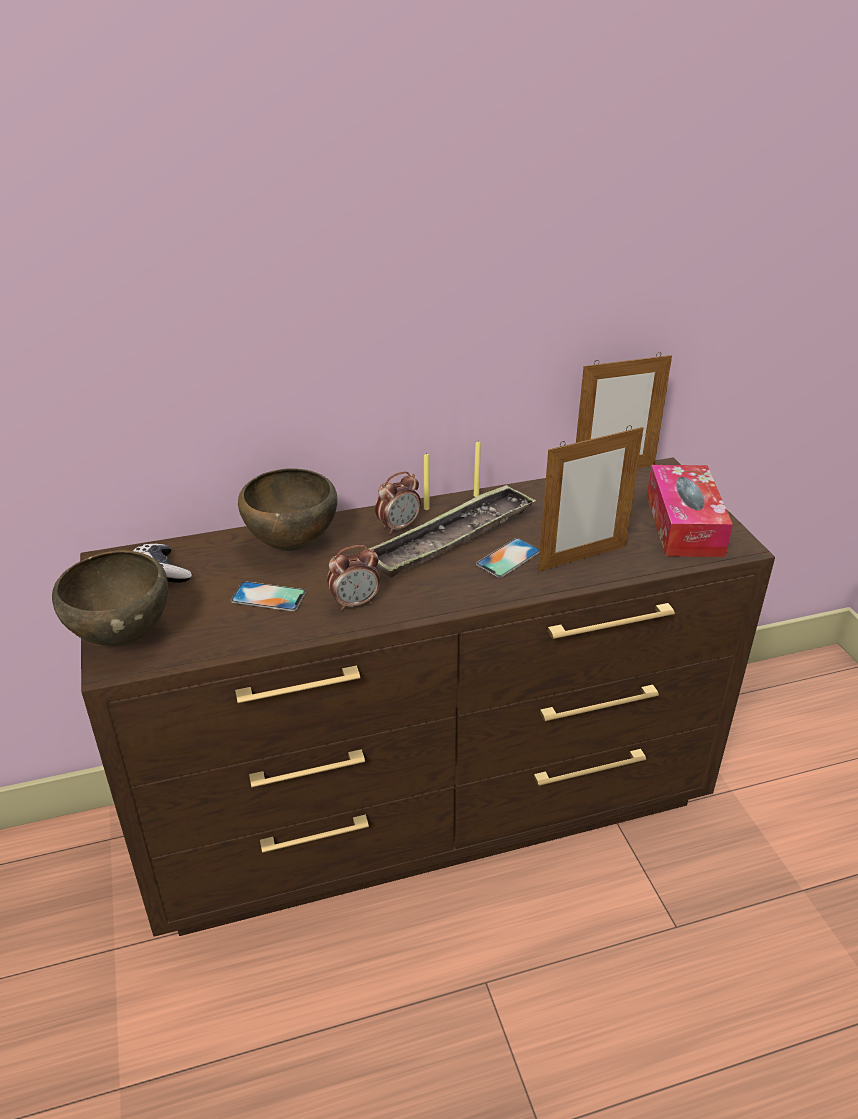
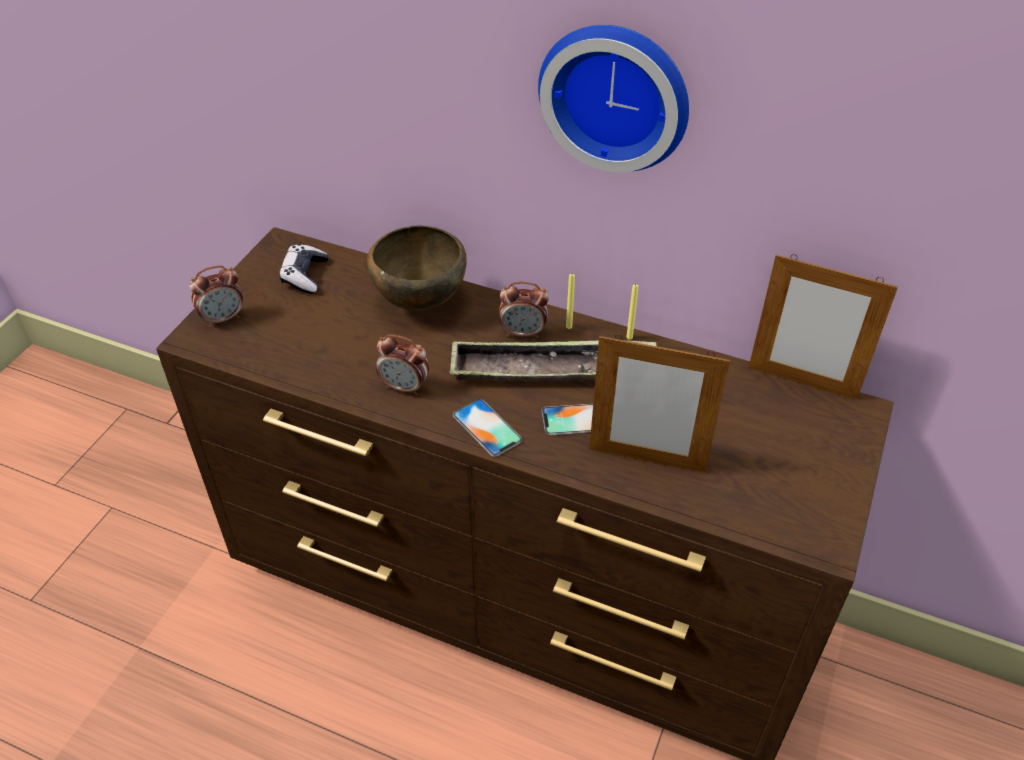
camera: 40 degrees right, 10 degrees up
(123, 636) = (223, 318): brown bowl -> alarm clock
(268, 597) = (350, 342): phone -> phone (487, 428)
(432, 277) = (616, 94): none -> wall clock
(684, 524) = (798, 485): tissue box -> none

